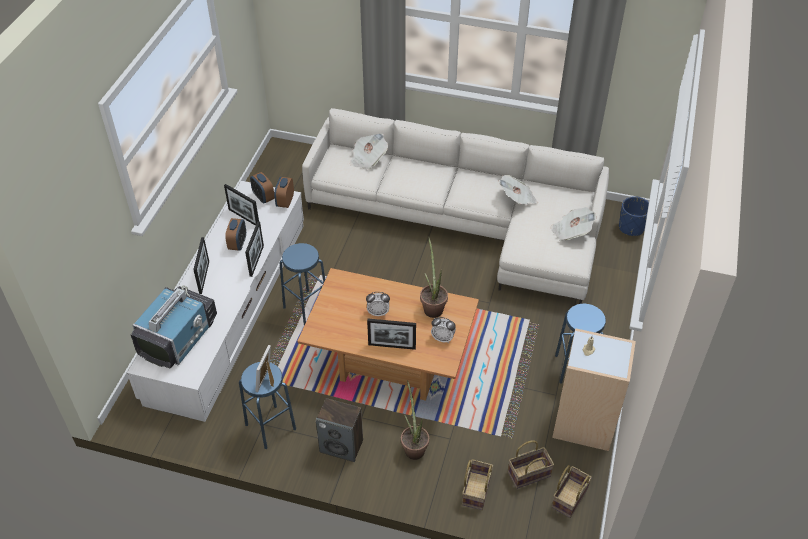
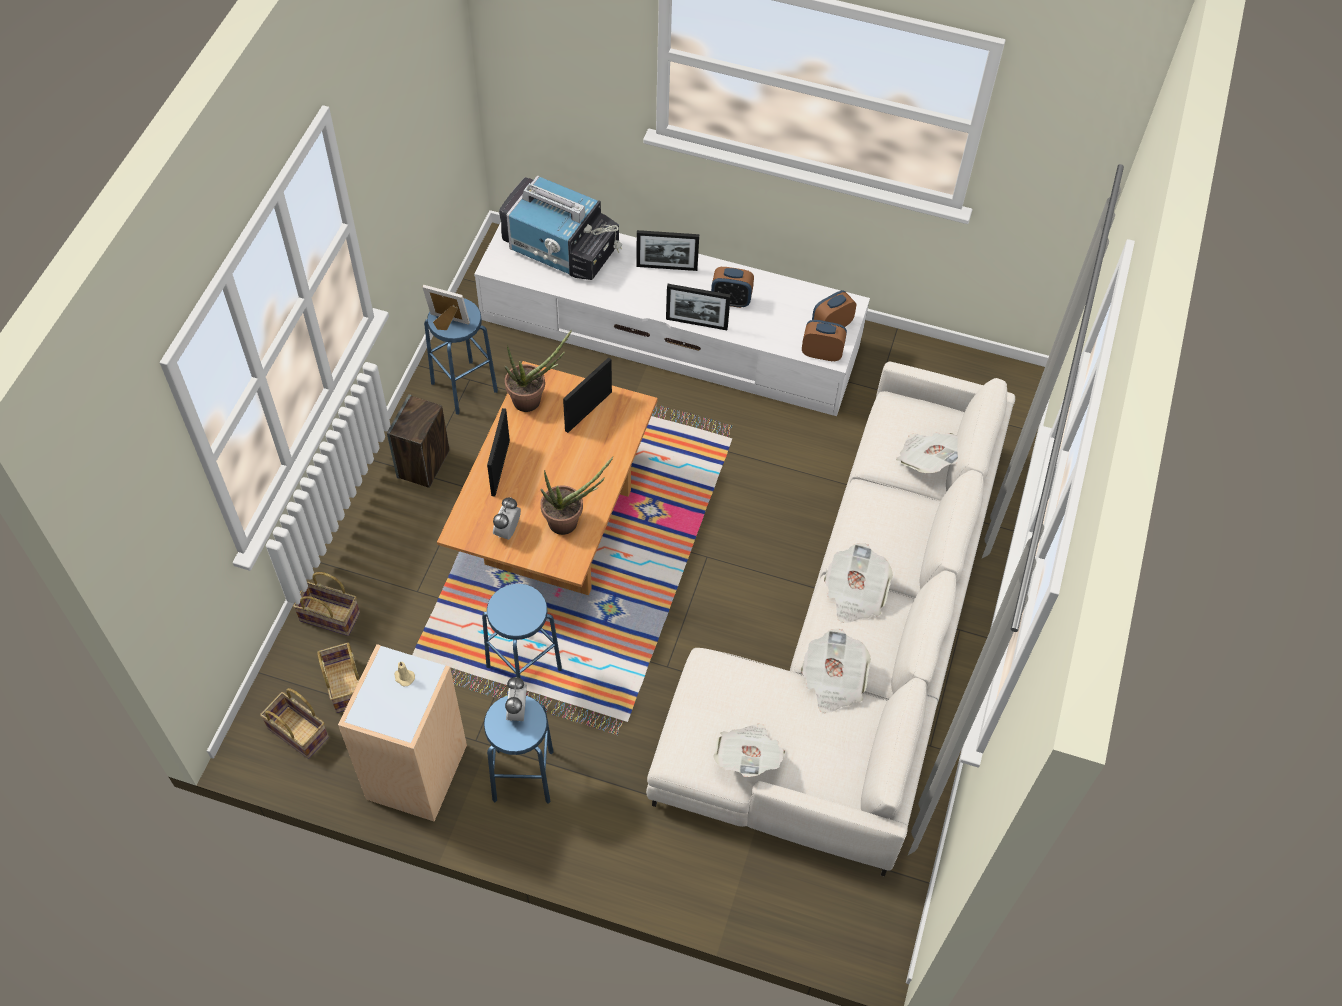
camera: 90 degrees right, 10 degrees up
(244, 217) = (786, 305): picture frame -> picture frame (588, 411)
(306, 307) = (668, 422): blue stool -> blue stool (524, 668)
(378, 312) = (564, 453): alarm clock -> alarm clock (517, 711)
(413, 447) = (410, 546): potted plant -> potted plant (533, 400)
(461, 189) = (854, 594): none -> newspaper
(631, 228) = (846, 931): blue planter -> none

